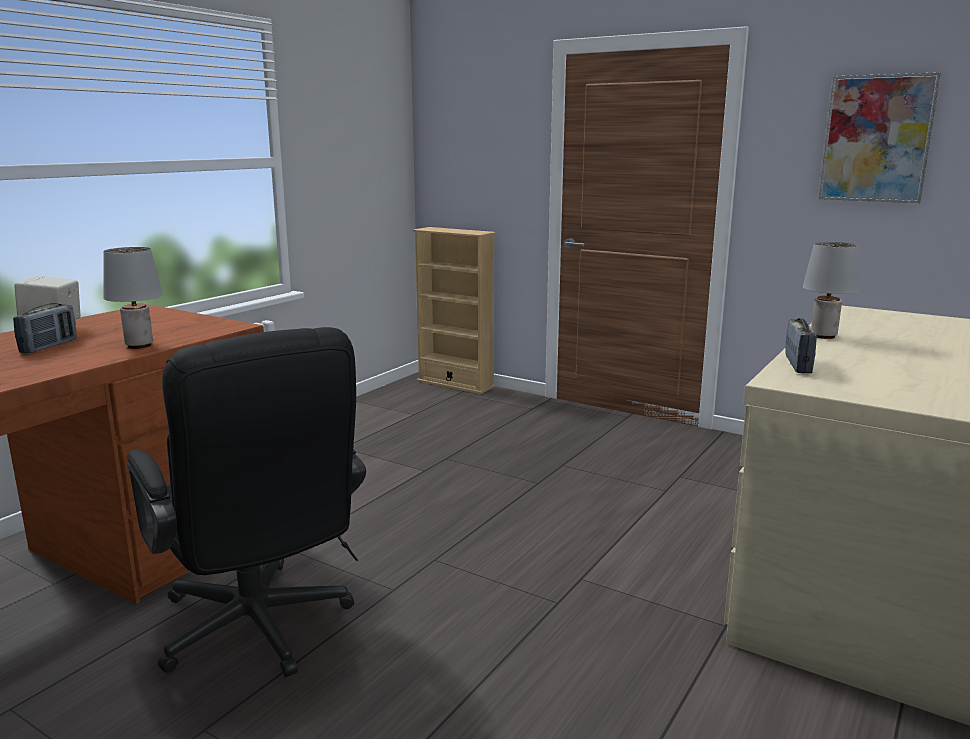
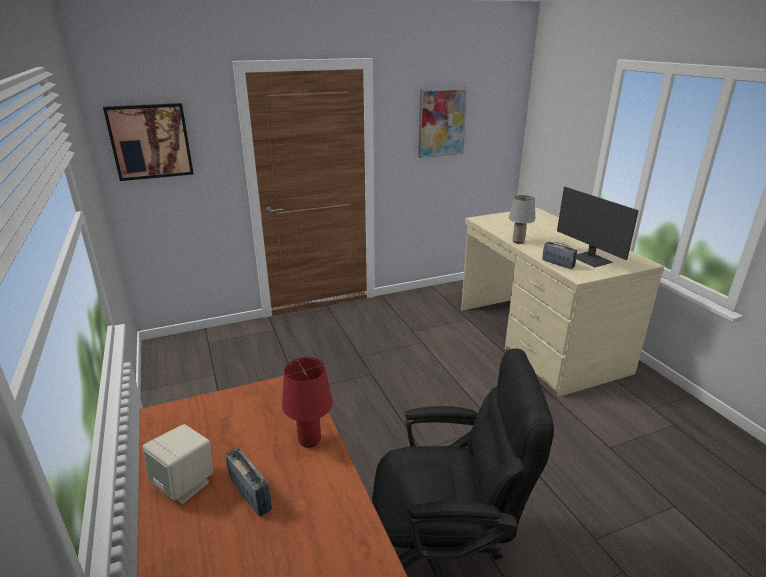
camera: 55 degrees left, 10 degrees up
(140, 345) = (309, 440): grey table lamp -> red table lamp
(455, 384) = (190, 337): beige bookcase -> none
(460, 136) = (150, 141): none -> picture
(884, 380) = (590, 259): none -> monitor

